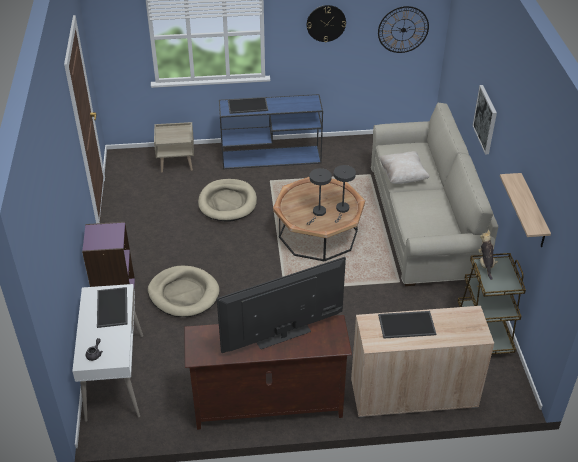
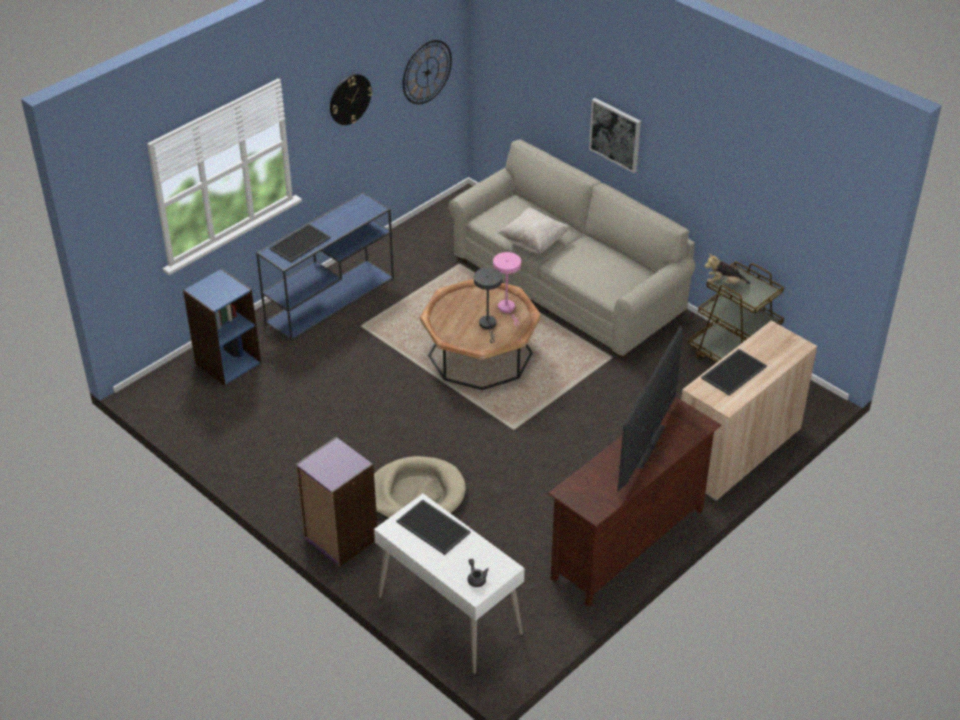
camera: 40 degrees left, 0 degrees up
(177, 163) = (227, 362): beige nightstand -> blue bookcase
(227, 202) = (343, 374): beige dog bed -> none
(342, 210) = (508, 309): grey table lamp -> pink table lamp
(485, 264) = (724, 283): plush toy -> plush toy turned 45 degrees counterclockwise
(533, 212) = (762, 203): shelf -> none

